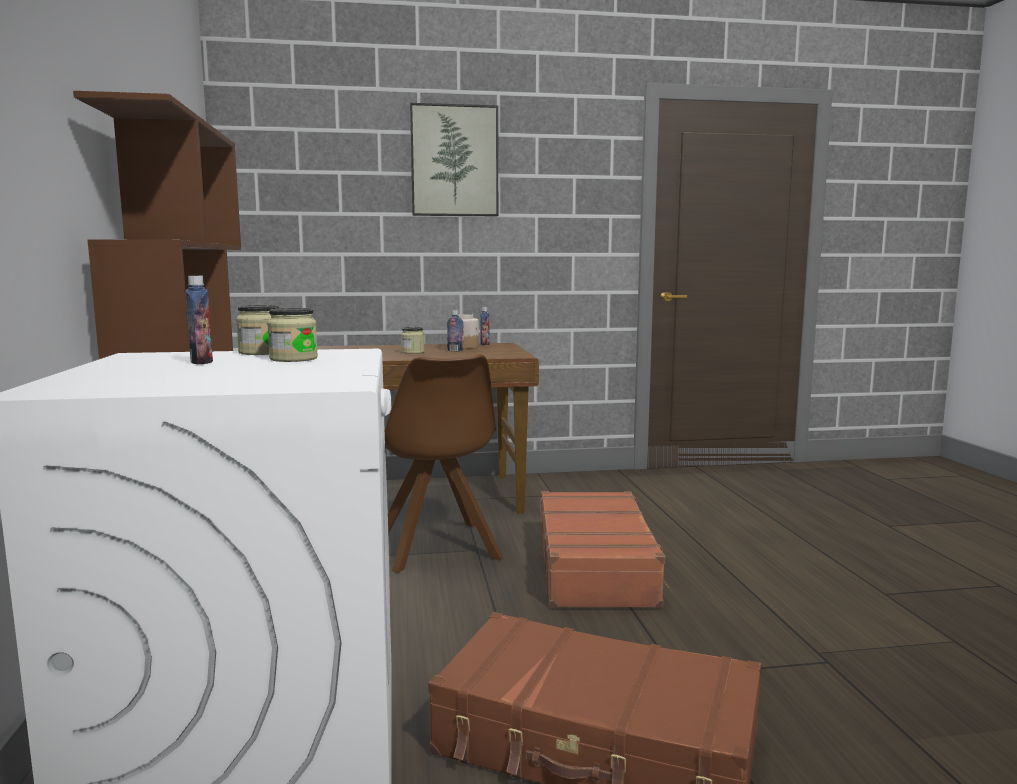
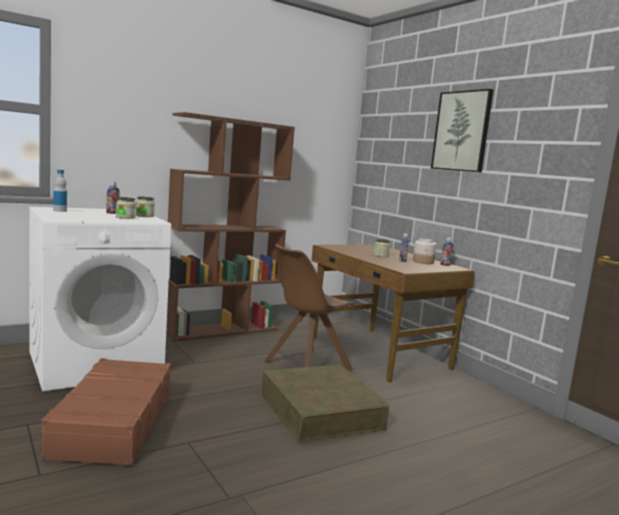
camera: 65 degrees right, 0 degrees up
(134, 383) = (60, 211): none -> bottle
(596, 566) = (320, 411): brown suitcase -> brown storage box

